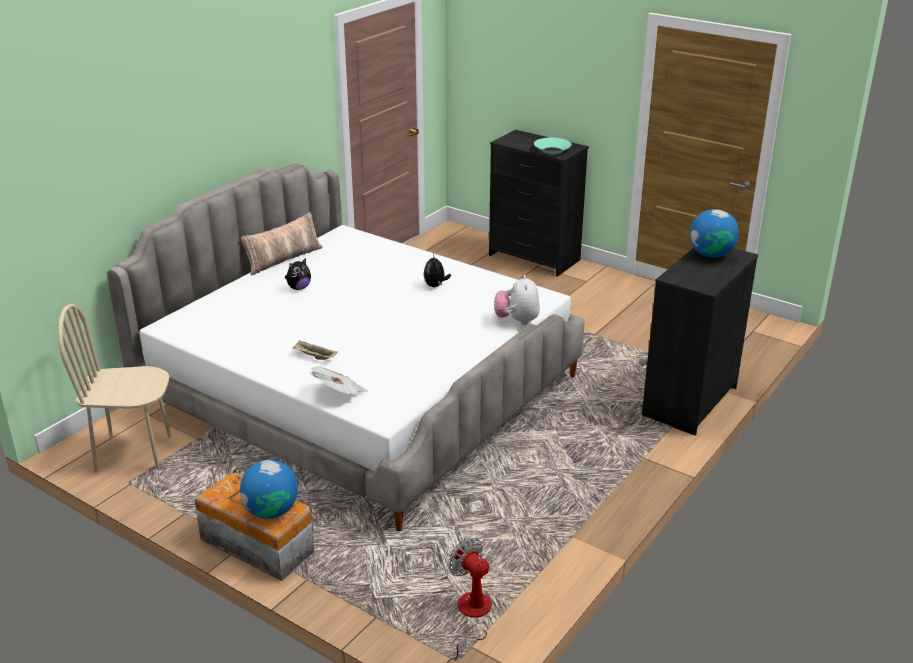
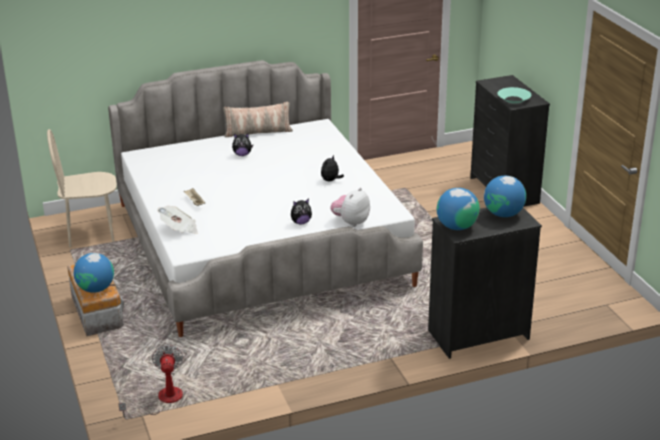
camera: 35 degrees right, 0 degrees up
(134, 453) = (91, 234): beige chair -> beige chair turned 45 degrees counterclockwise
(466, 338) = (301, 222): none -> plush toy
(691, 280) = (457, 227): none -> globe

